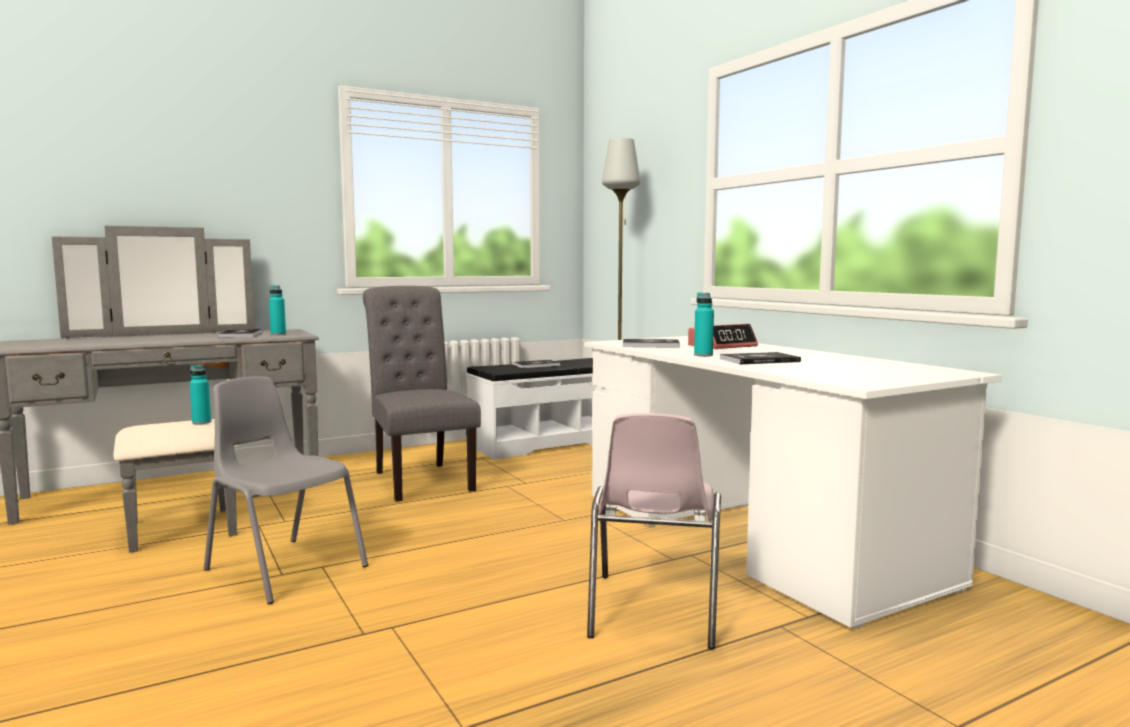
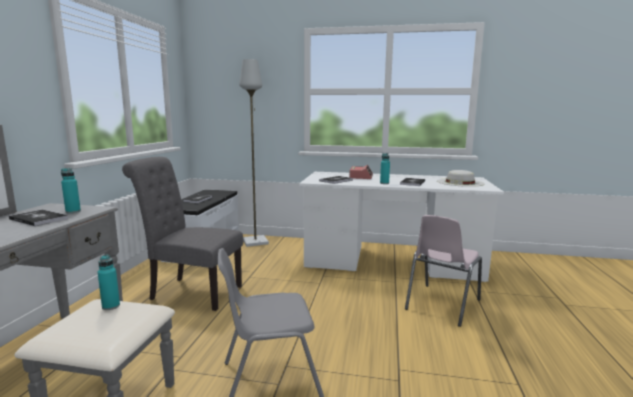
camera: 50 degrees left, 5 degrees up
(653, 611) = (441, 305): pink chair -> pink chair turned 75 degrees clockwise
(865, 371) = (460, 182): none -> white hat

